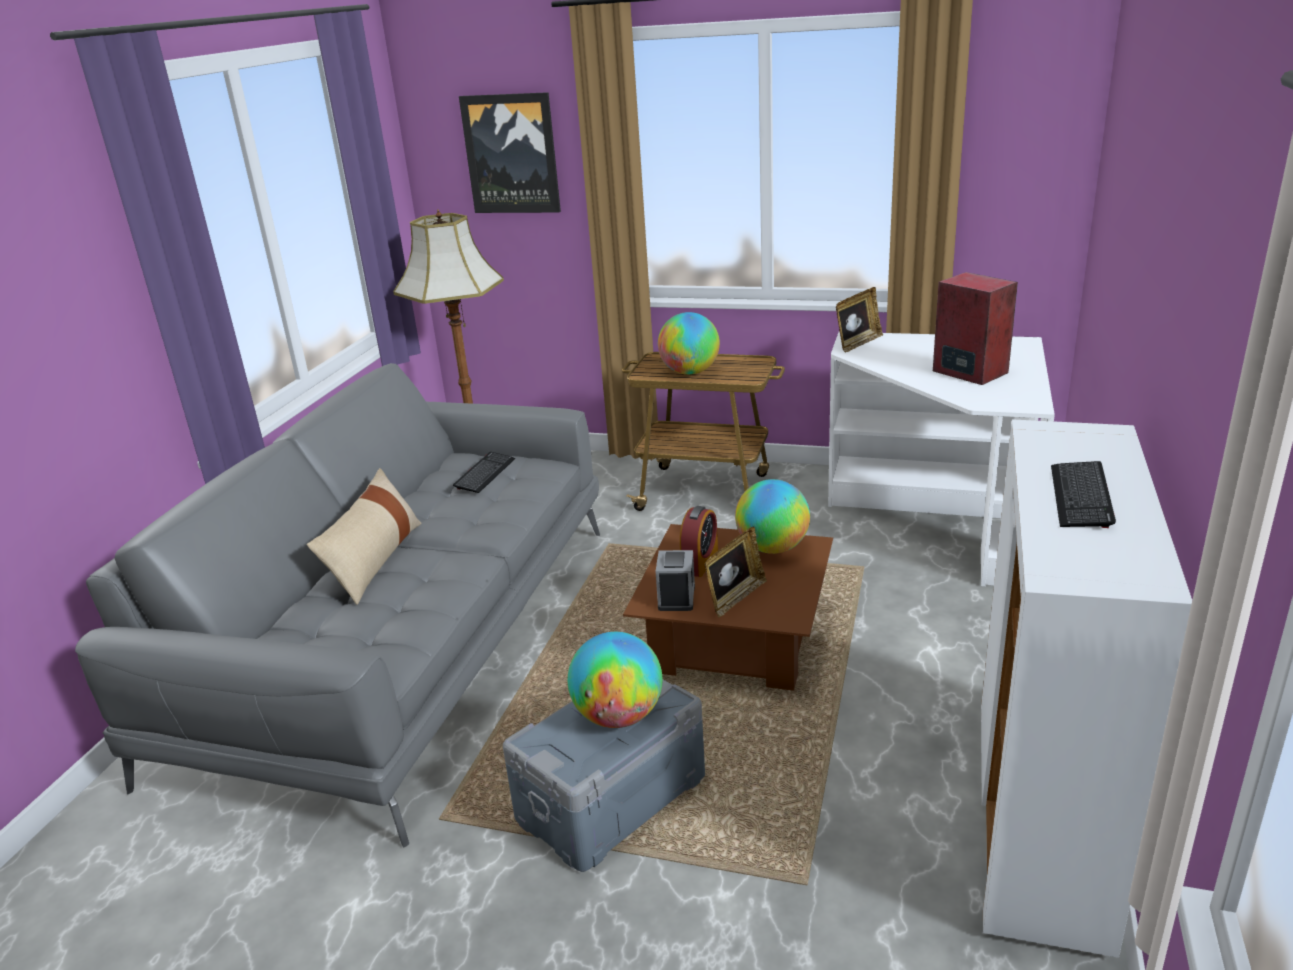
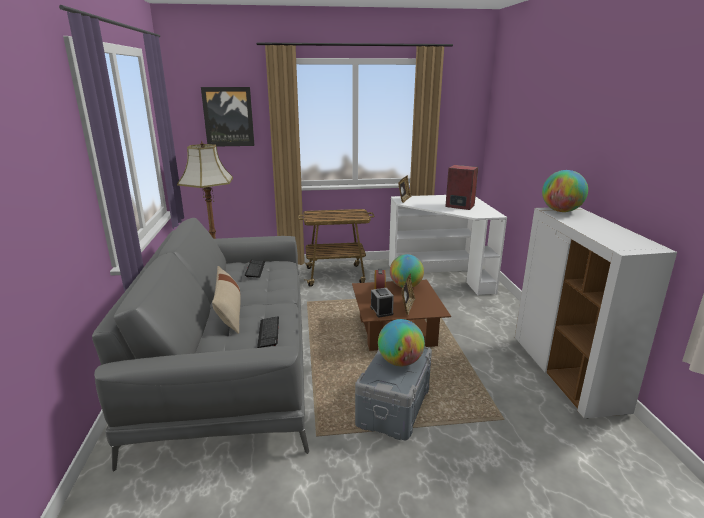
camera: 25 degrees left, 5 degrees down
(689, 372) = (332, 217): globe -> globe (561, 211)
(1080, 496) = (594, 227): keyboard -> keyboard (268, 333)

